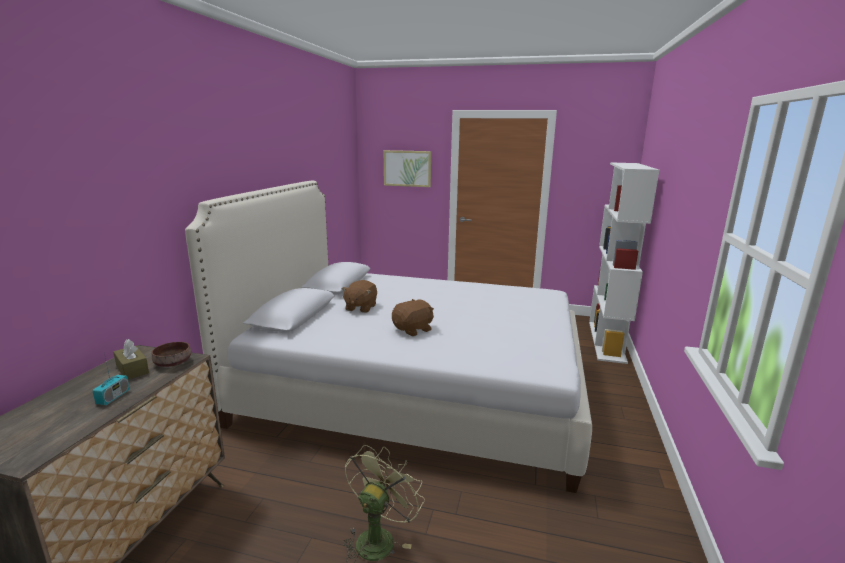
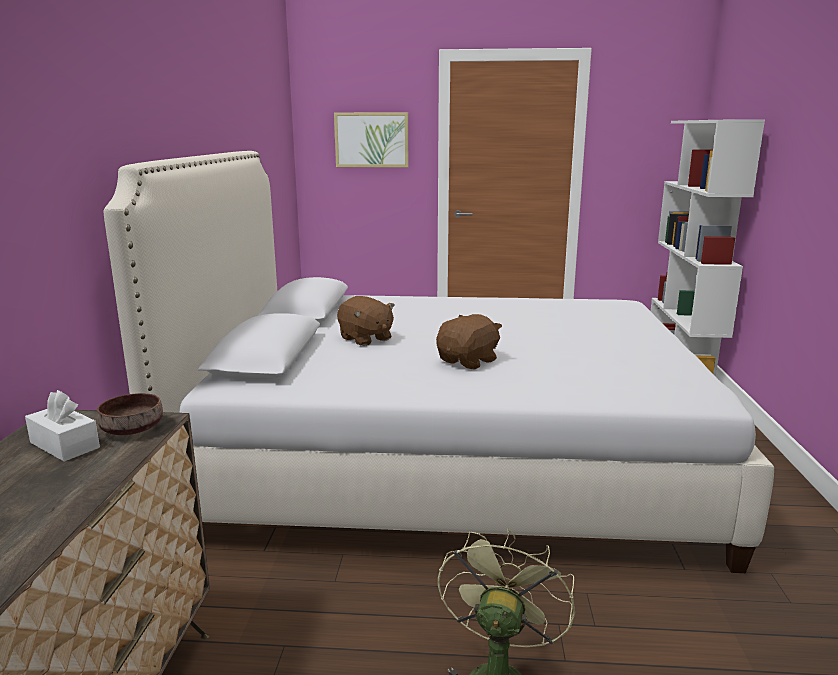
camera: 10 degrees left, 0 degrees up
(113, 397) = (60, 489): radio -> none
(132, 369) = (64, 445): brown tissue box -> white tissue box
(360, 307) = (365, 339): brown plush toy -> brown plush toy turned 45 degrees counterclockwise

